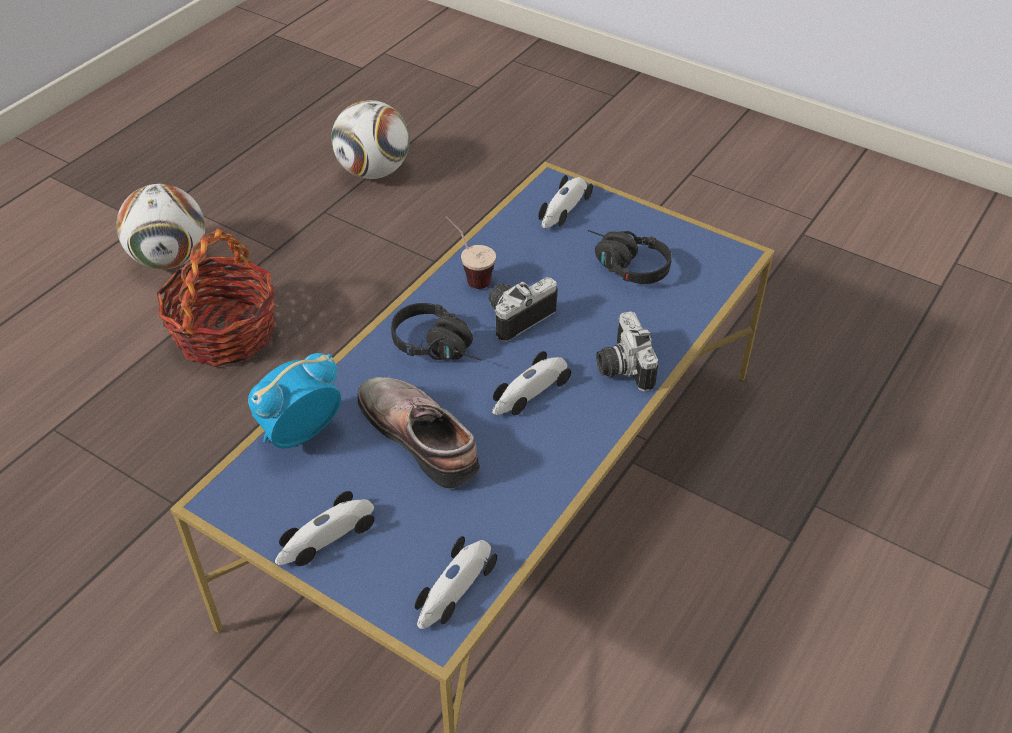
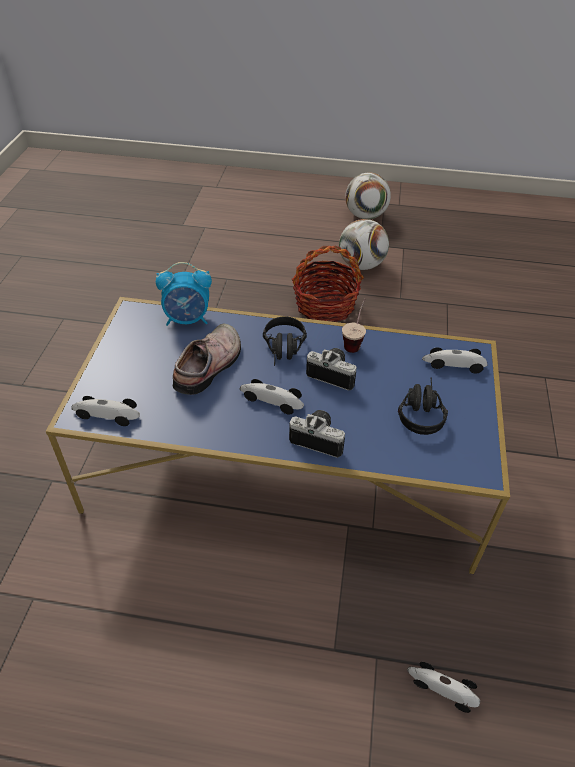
camera: 65 degrees right, 0 degrees up
(299, 433) = (188, 319): alarm clock -> alarm clock turned 150 degrees clockwise
(325, 537) = (122, 353): toy car -> toy car (442, 687)
(374, 171) = (500, 309): football -> football (365, 216)
(621, 367) = (319, 438): camera -> camera turned 60 degrees clockwise

